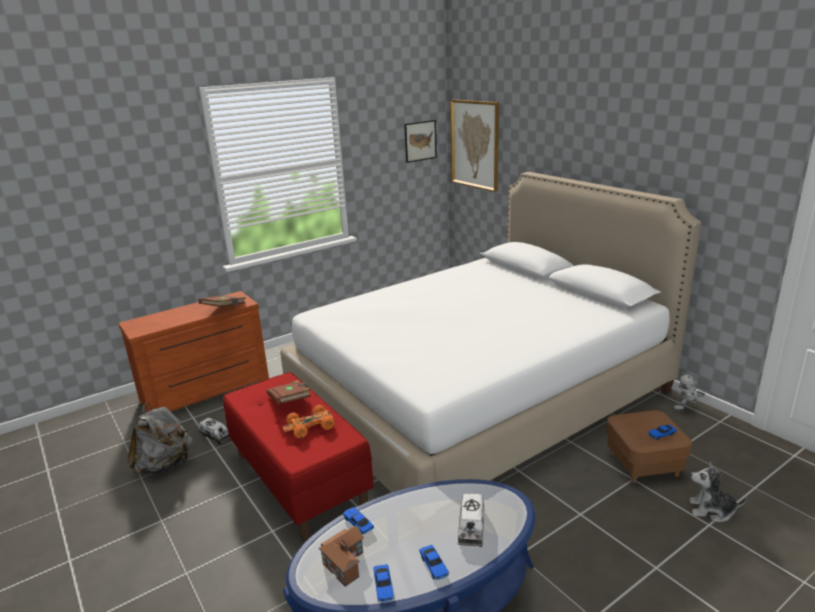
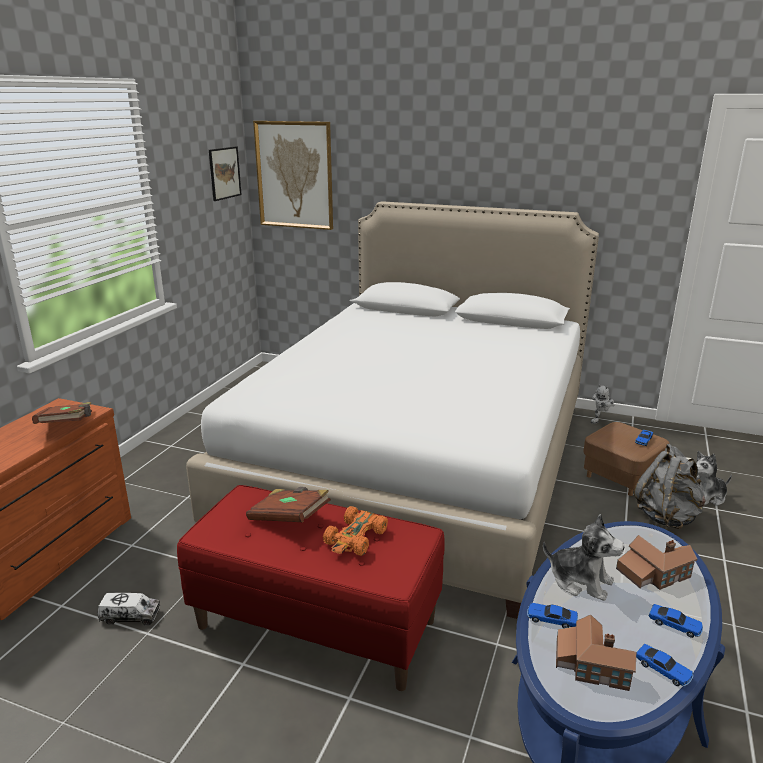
camera: 35 degrees left, 0 degrees up
(165, 465) = (87, 687): grey backpack -> grey backpack (667, 517)
(412, 509) = (580, 581): none -> plush toy
(471, 528) = (653, 573): toy truck -> toy house

